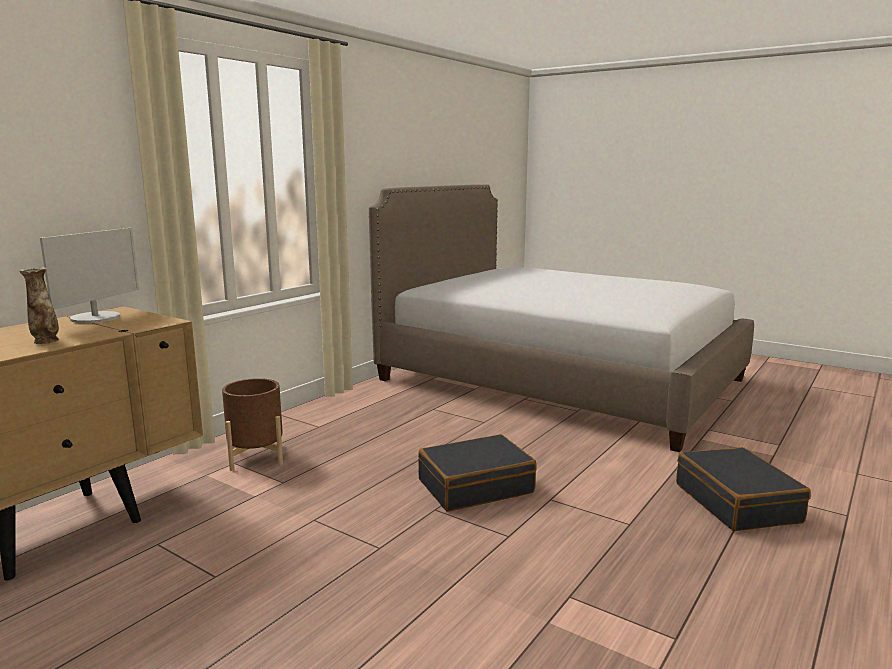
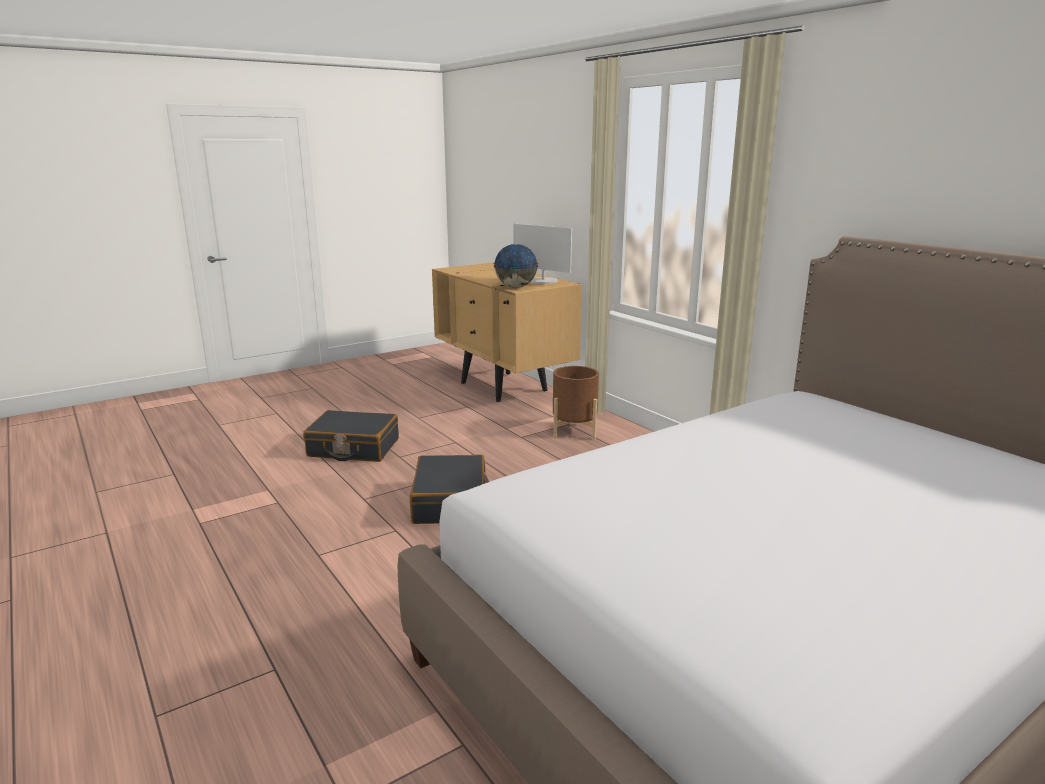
camera: 110 degrees right, 5 degrees up
(45, 341) = (490, 278): vase -> none
(142, 324) = (515, 287): none -> globe
(737, 503) = (272, 639): black suitcase -> black suitcase (353, 448)

